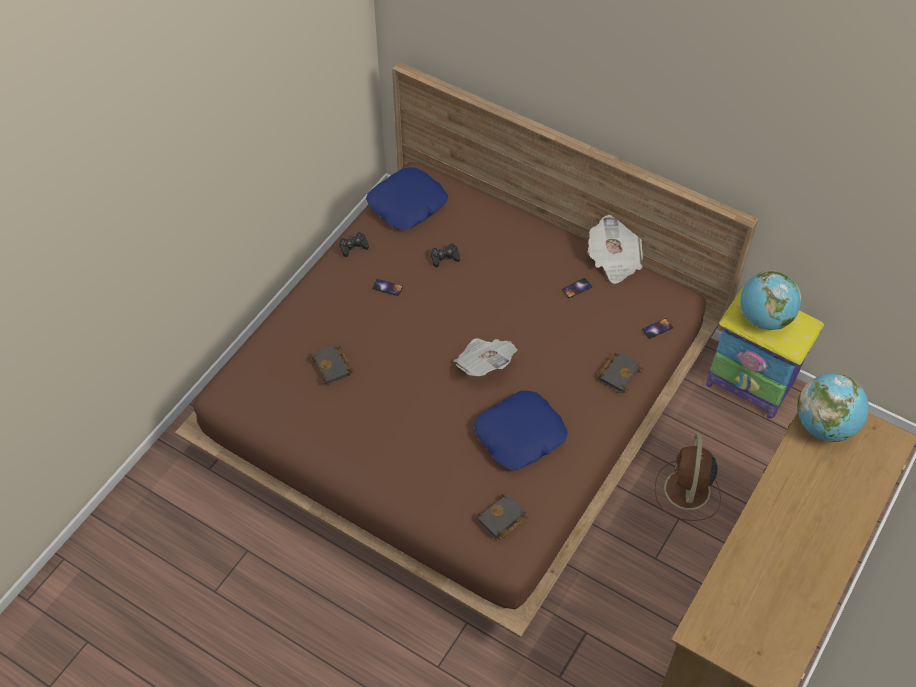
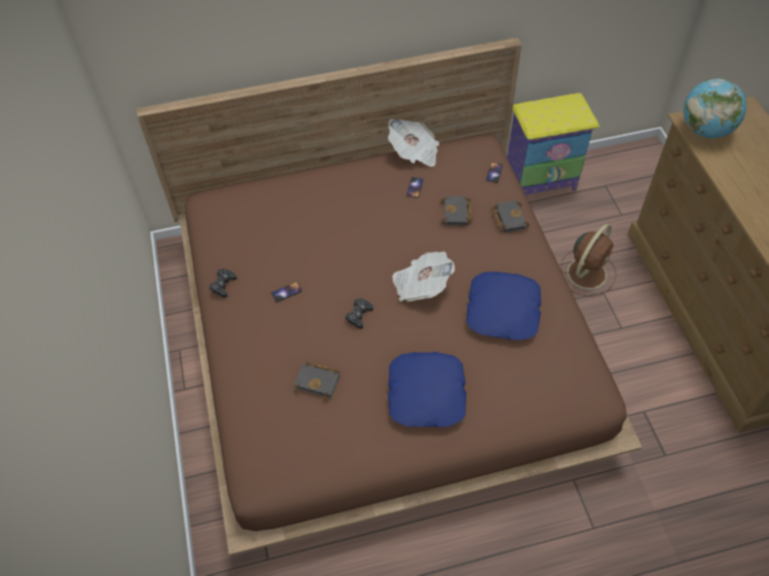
camera: 45 degrees left, 0 degrees up
(408, 204) = (227, 224): blue pillow -> blue pillow (427, 394)
(444, 257) = (301, 238): black game controller -> black game controller (359, 315)
(501, 520) = (565, 376): black book -> black book (457, 214)
(687, 492) = (587, 272): brown fan -> brown fan turned 105 degrees counterclockwise
(764, 318) = (549, 115): globe -> none

